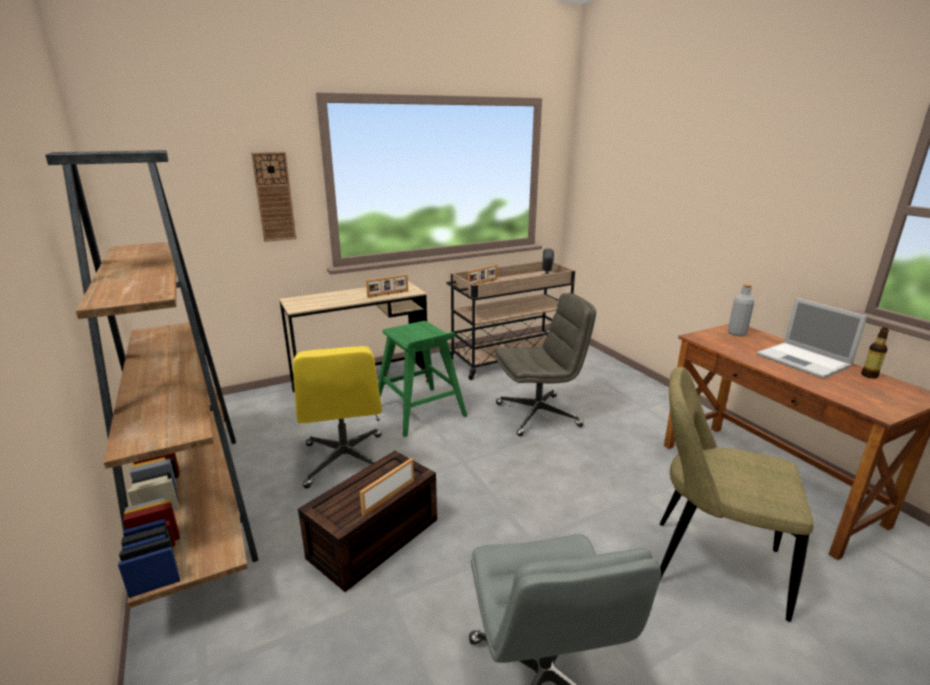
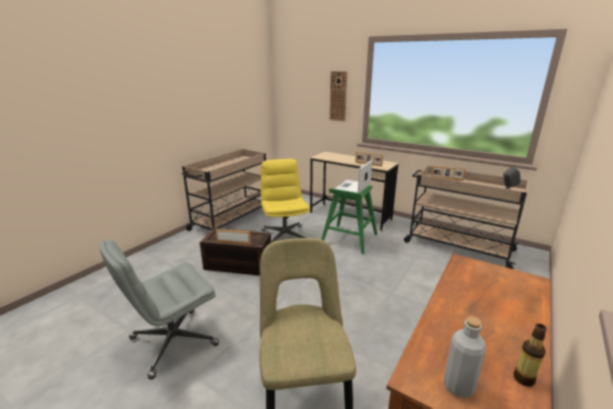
camera: 60 degrees right, 0 degrees up
(194, 502) = (231, 219): brown bookcase -> beige cart
(345, 461) = (284, 237): yellow office chair -> yellow office chair turned 120 degrees clockwise
(538, 414) = (400, 278): grey office chair -> none
(737, 333) = (511, 281): grey bottle -> grey bottle (458, 386)
(804, 361) = (496, 326): laptop -> laptop (352, 188)

